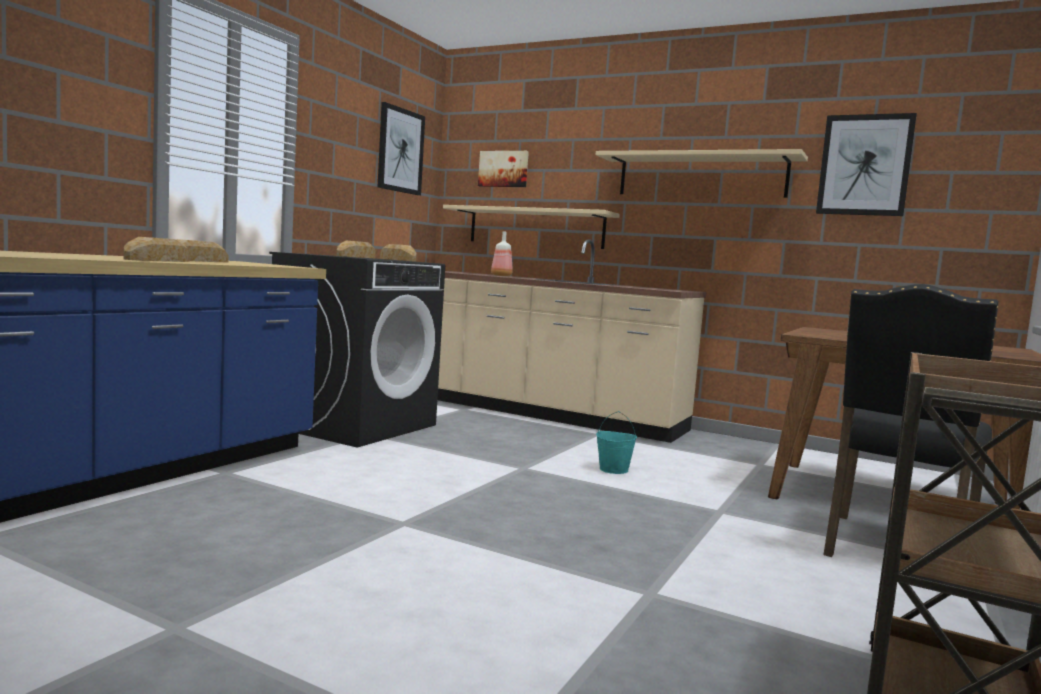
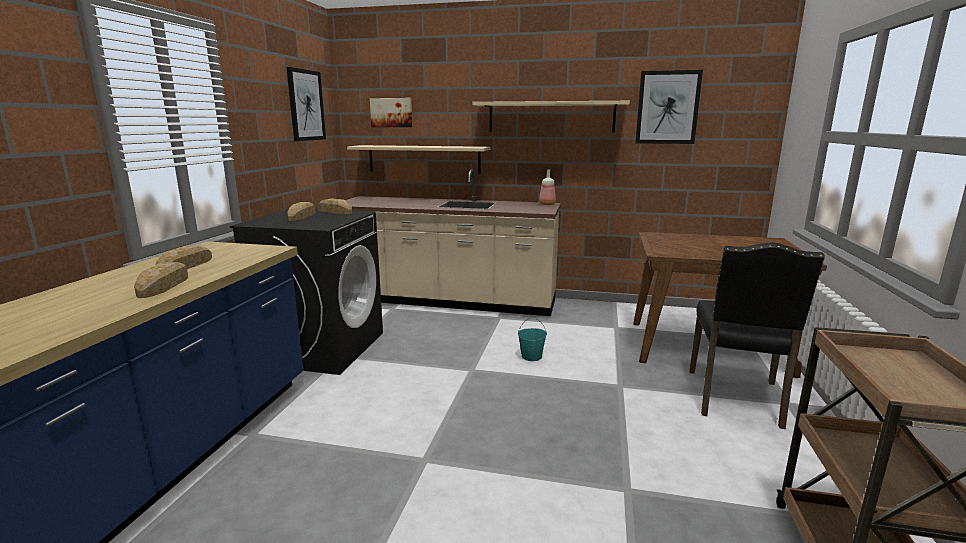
camera: 15 degrees left, 10 degrees up
(500, 276) = (406, 203): bottle -> bottle (546, 204)

